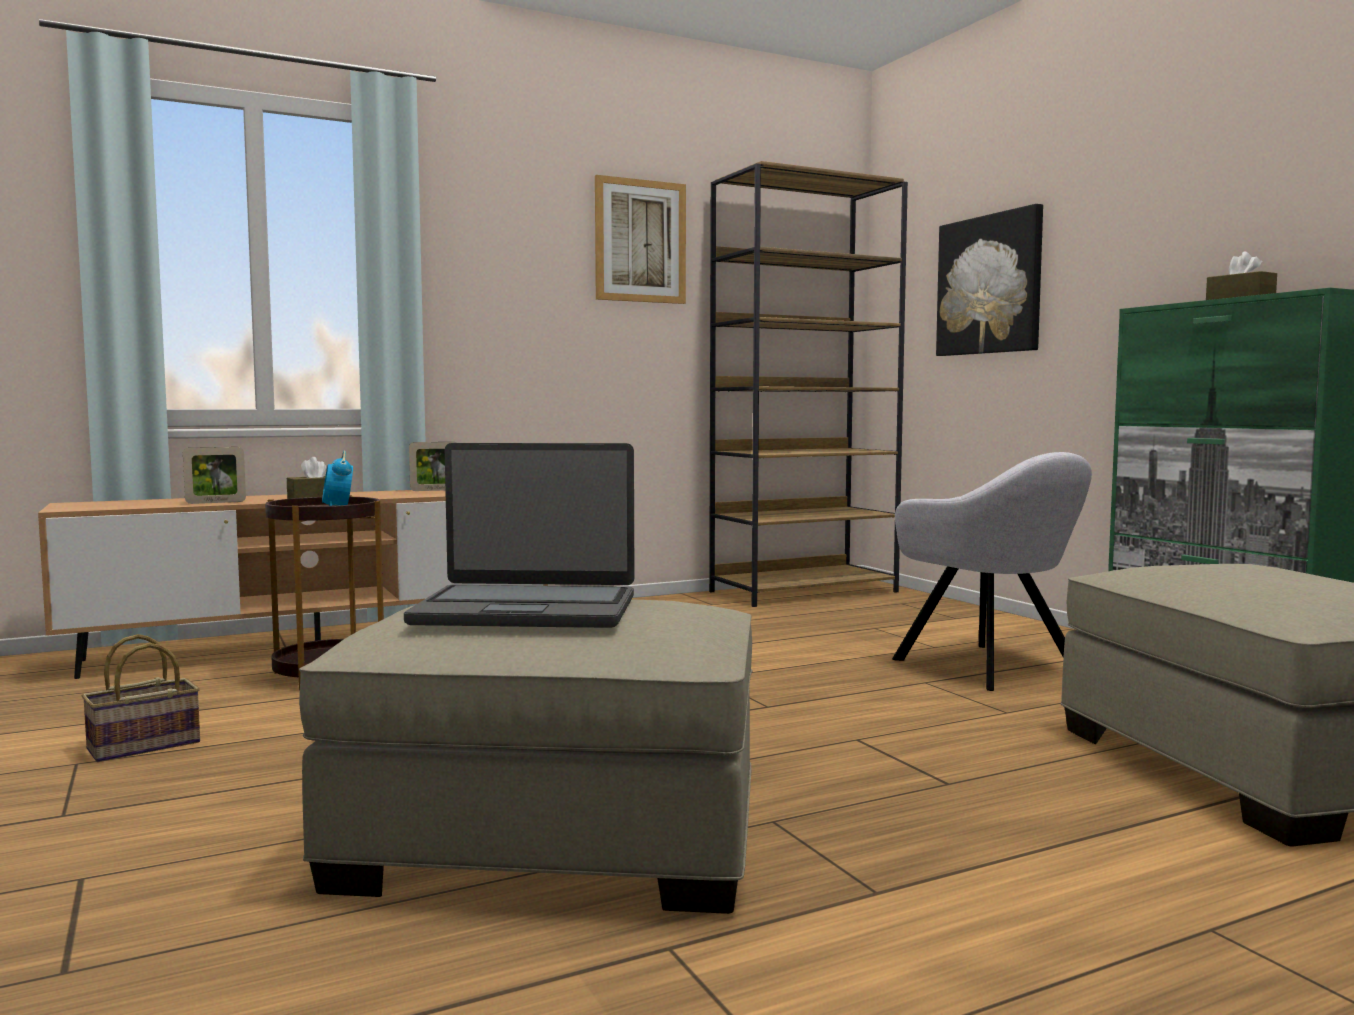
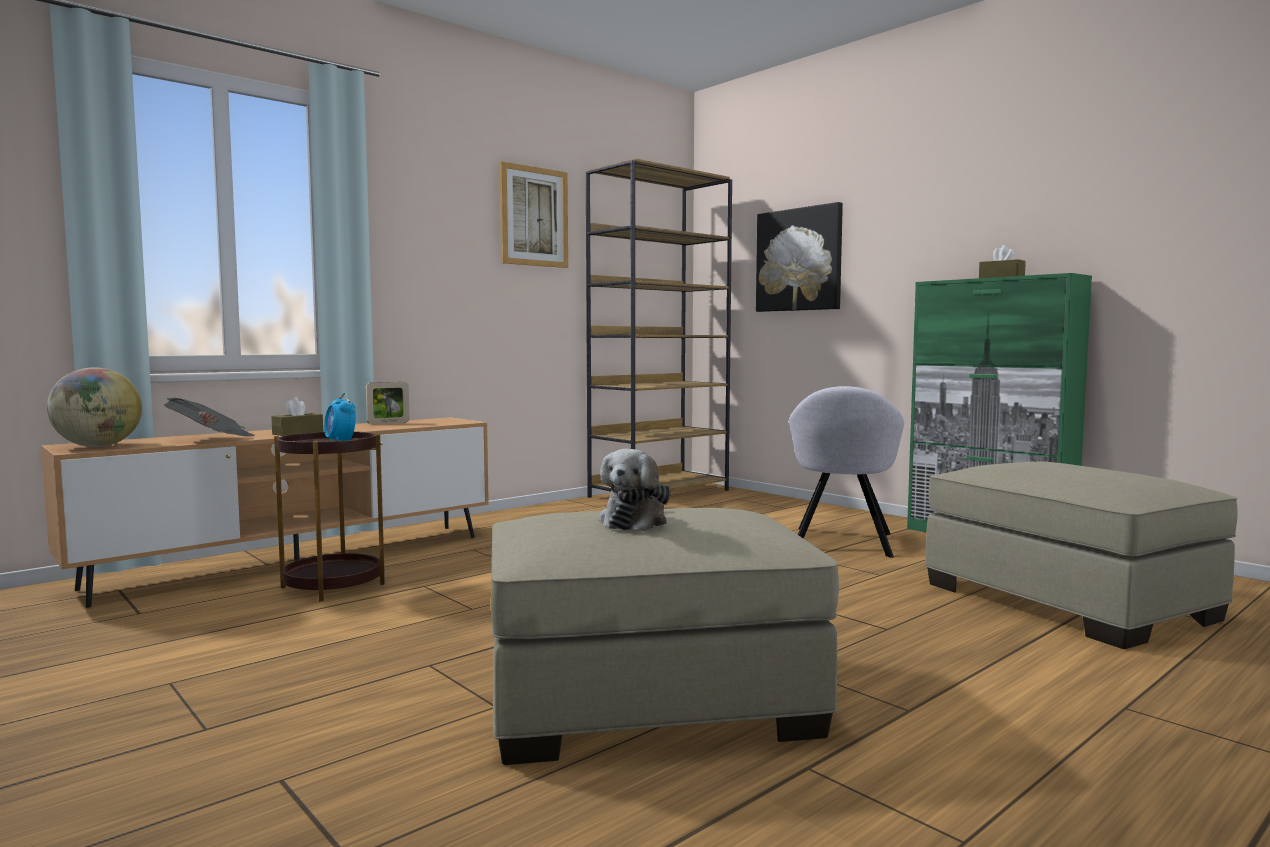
camera: 15 degrees left, 0 degrees up
(94, 505) = (97, 446): none -> globe
(141, 747) = (220, 662): basket -> none
(215, 502) = (212, 440): picture frame -> newspaper
(527, 610) = (635, 521): laptop -> plush toy
(991, 667) = (842, 543): grey armchair -> grey armchair turned 60 degrees clockwise

